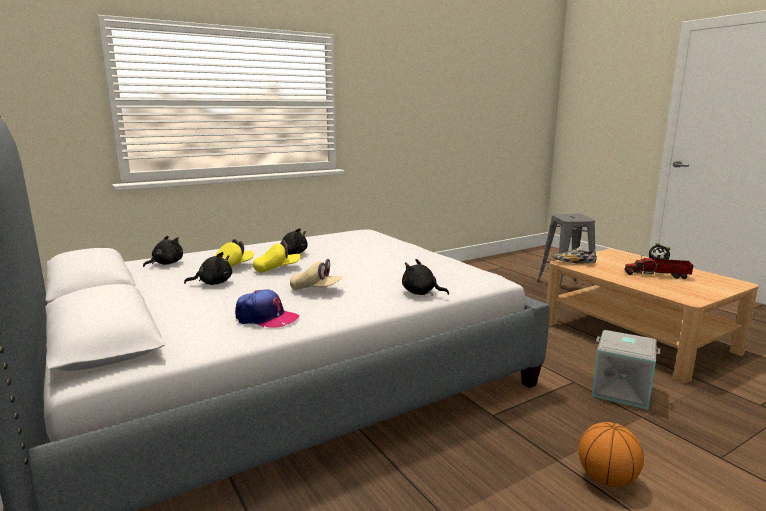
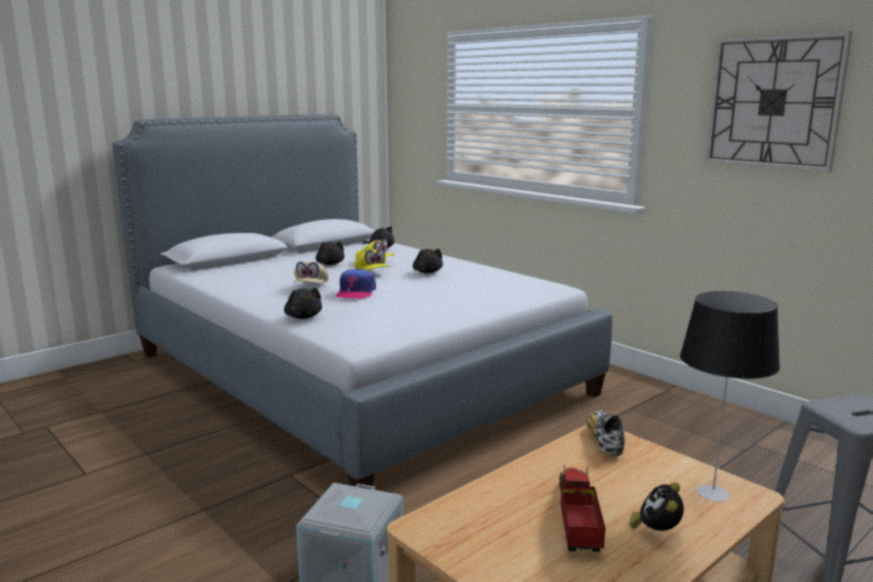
camera: 80 degrees right, 0 degrees up
(266, 318) = (247, 283): cap -> cap (356, 292)
(408, 96) = (773, 102): none -> wall clock
(421, 293) = (303, 317): black plush toy -> black plush toy turned 135 degrees clockwise
(606, 479) = (164, 536): basketball -> none
(616, 255) = (714, 493): none -> table lamp

